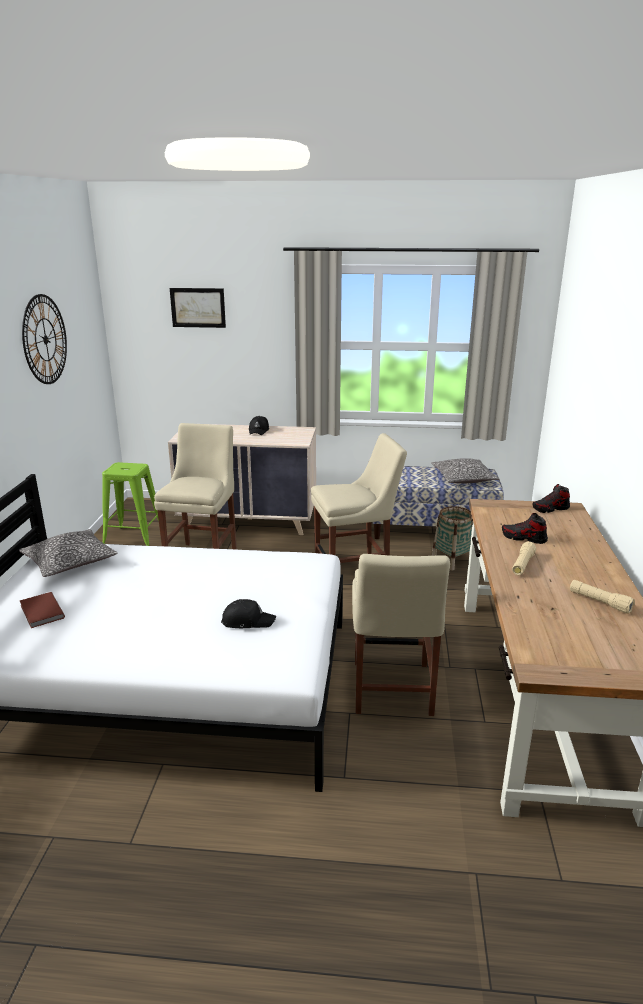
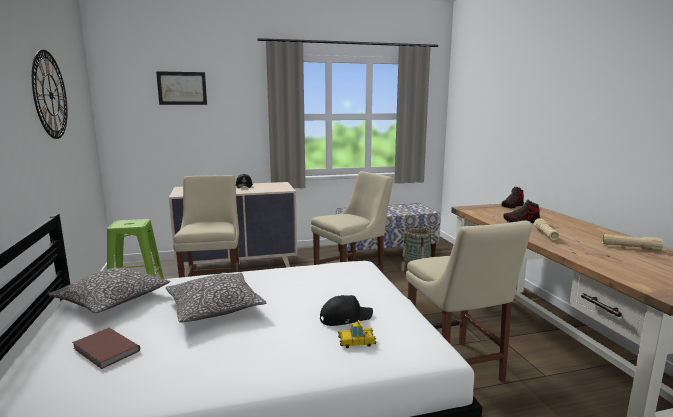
camera: 20 degrees left, 10 degrees down
(235, 647) = (356, 341): none -> toy car
(463, 479) = (406, 210): pillow -> pillow (215, 307)

